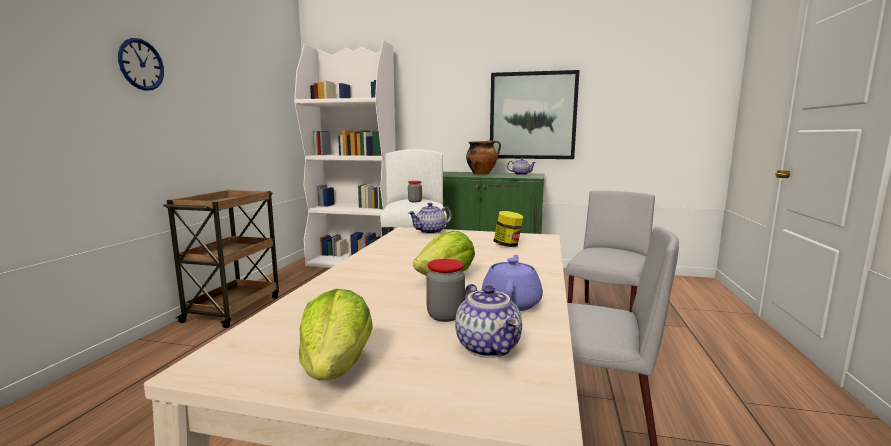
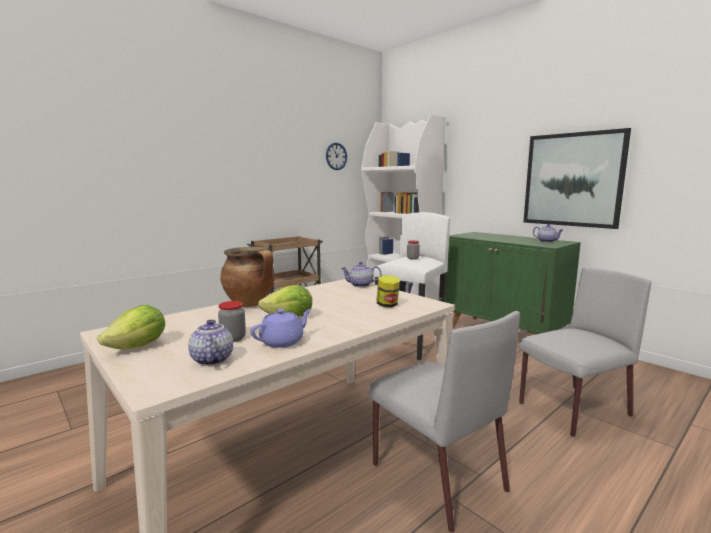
camera: 35 degrees right, 0 degrees up
(141, 64) = (243, 153): wall clock -> wall clock (336, 156)
(482, 174) = (507, 238): cooking pot -> cooking pot (250, 304)
(489, 347) = (211, 359): teapot -> teapot turned 150 degrees clockwise

